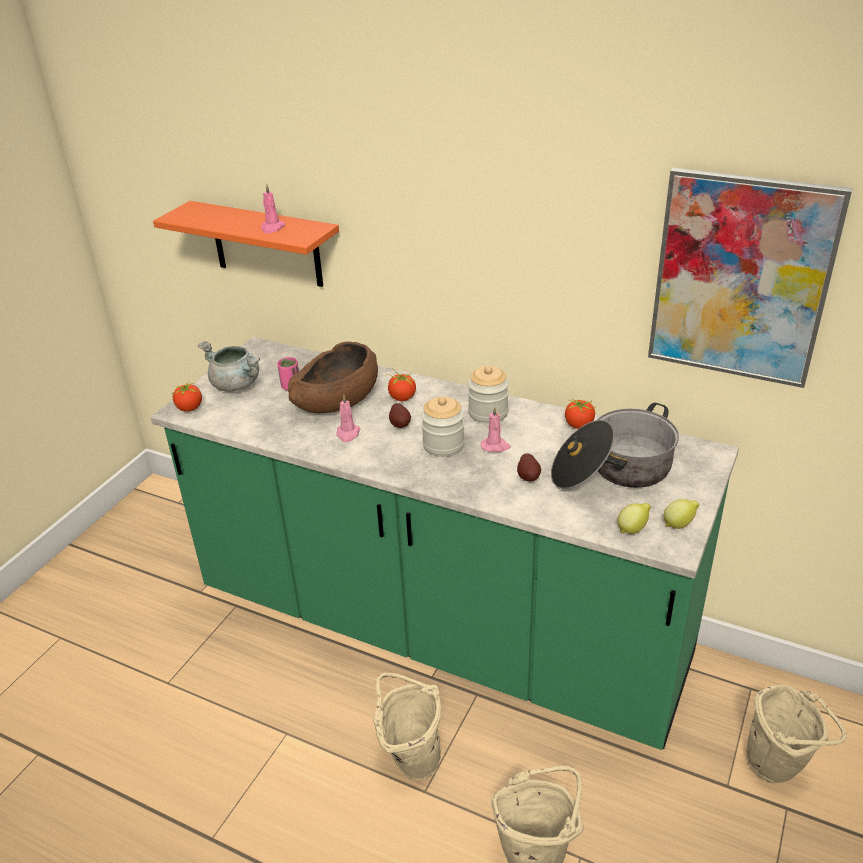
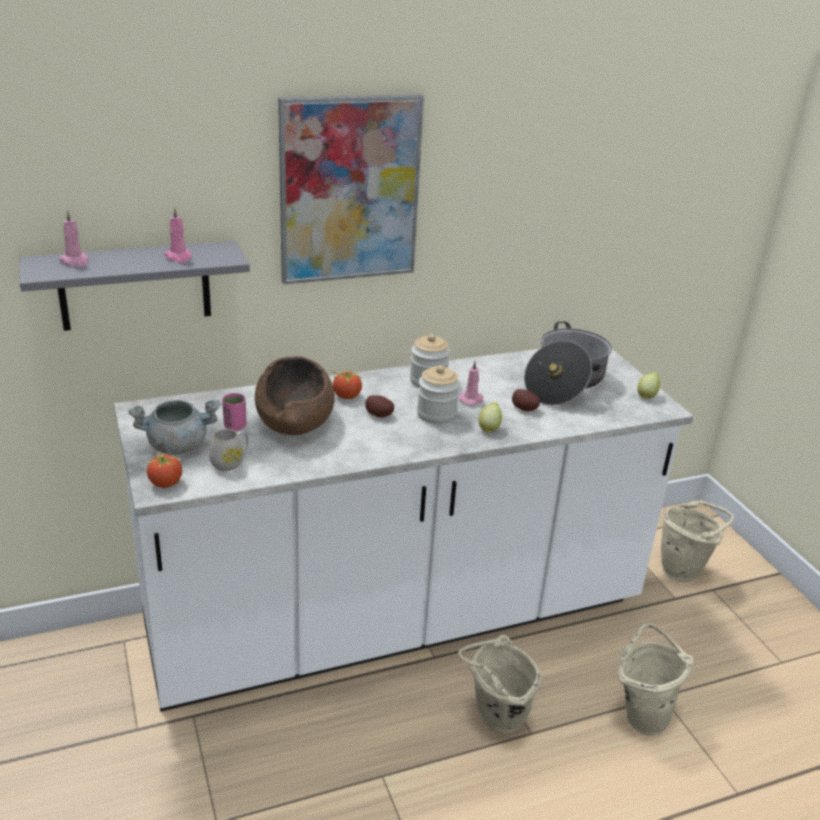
camera: 50 degrees left, 5 degrees down
(245, 412) = (230, 462): none -> white mug
(266, 244) = (135, 285): orange shelf -> grey shelf
(348, 434) = (352, 438): pink candle -> pink candle (75, 261)
(440, 630) = (396, 621): green counter -> white counter
(579, 425) = (499, 364): tomato -> none
(633, 529) = (630, 410): lemon -> lemon (489, 428)
(741, 279) = (600, 204): picture -> picture (349, 190)

